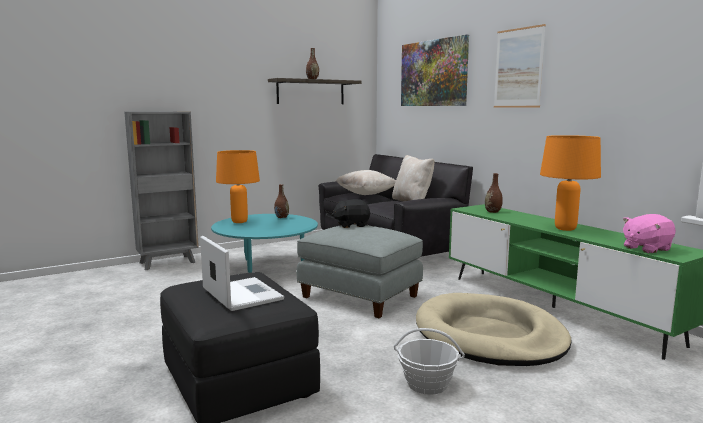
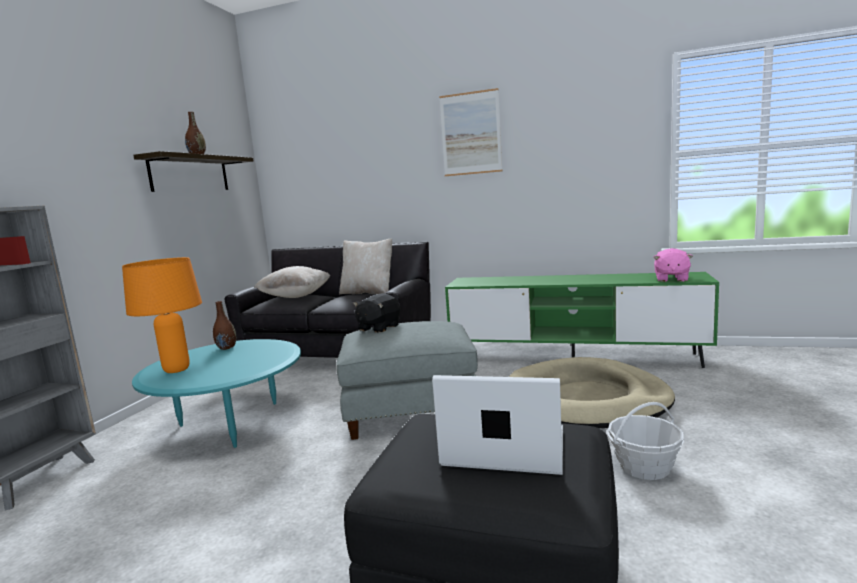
camera: 40 degrees left, 0 degrees up
(433, 73) = (351, 145): picture -> none
(493, 211) = (487, 281): brown vase -> none
(566, 229) = (582, 280): orange table lamp -> none

